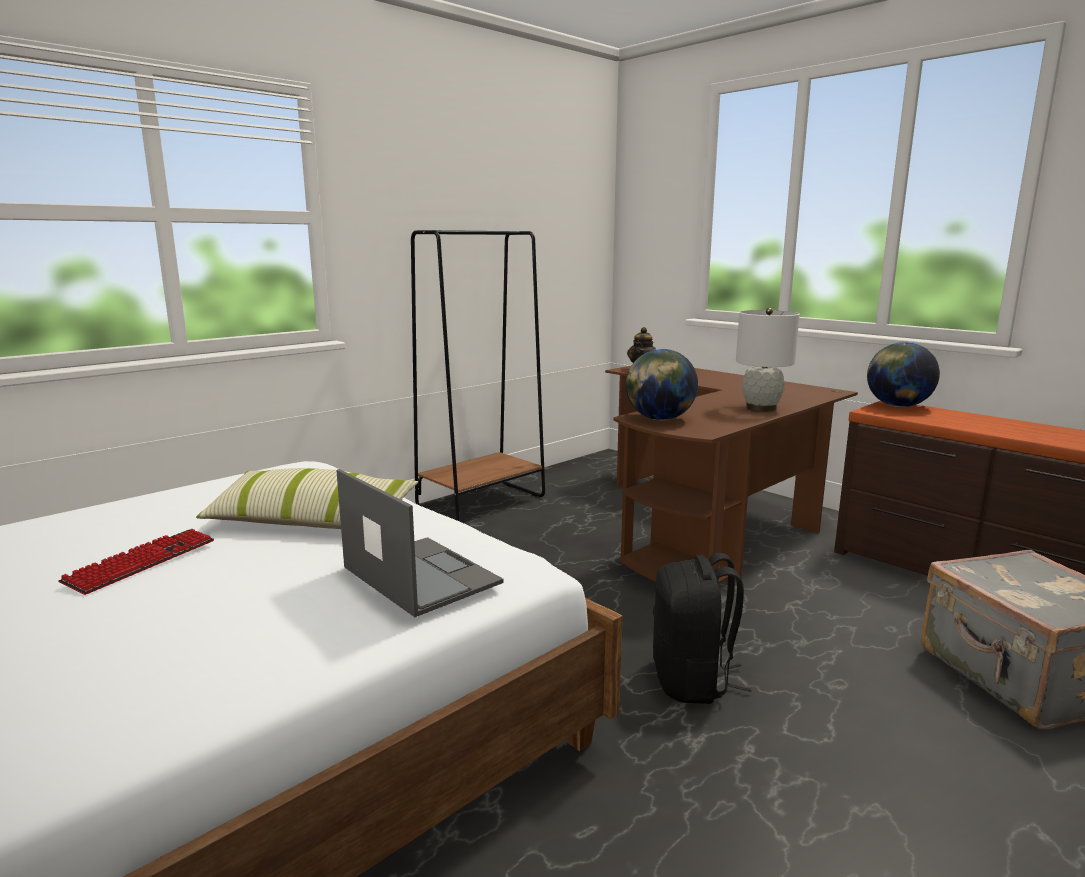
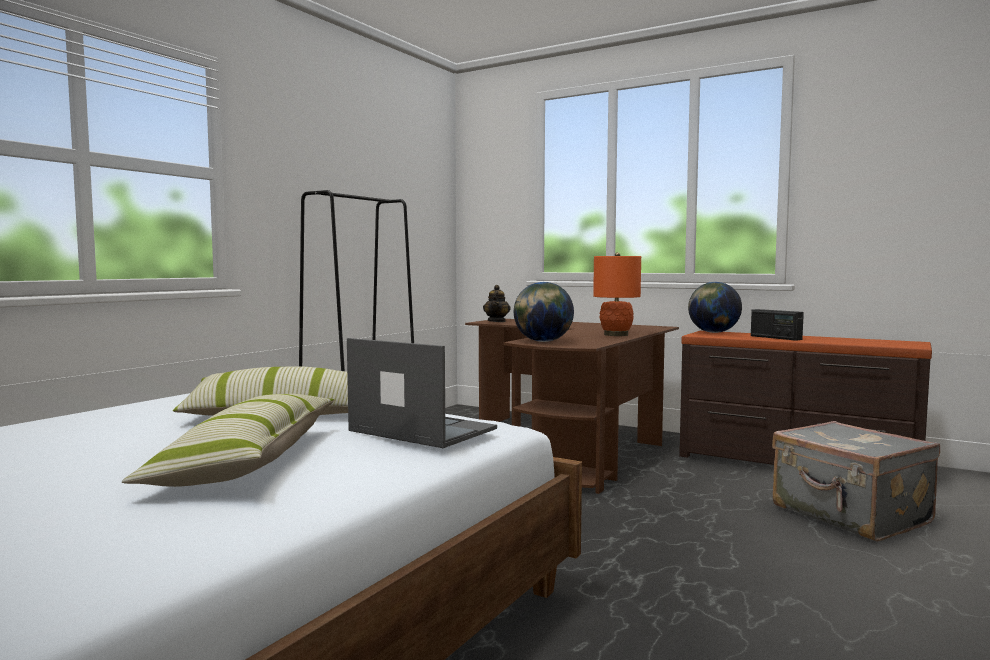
camera: 15 degrees left, 10 degrees down
(142, 562) = (139, 443): keyboard -> none
(210, 613) = (247, 462): none -> pillow
(692, 681) = (613, 544): black backpack -> none
(761, 408) = (616, 334): white table lamp -> orange table lamp
(975, 424) = (775, 338): none -> radio

